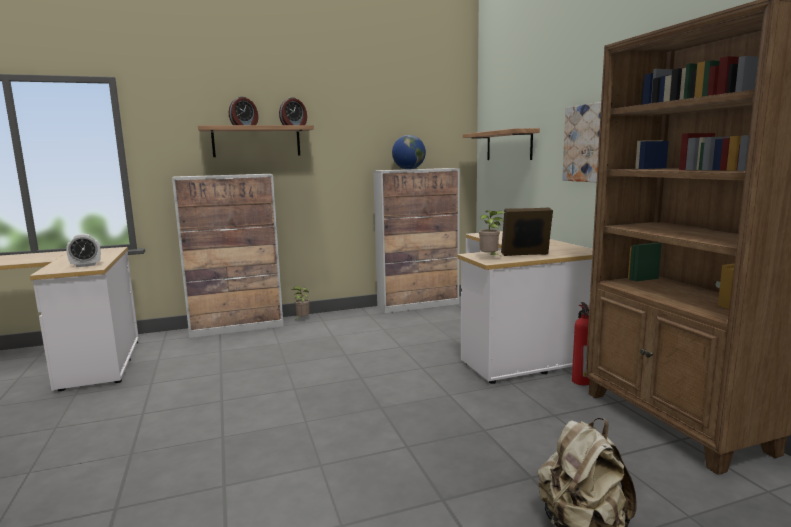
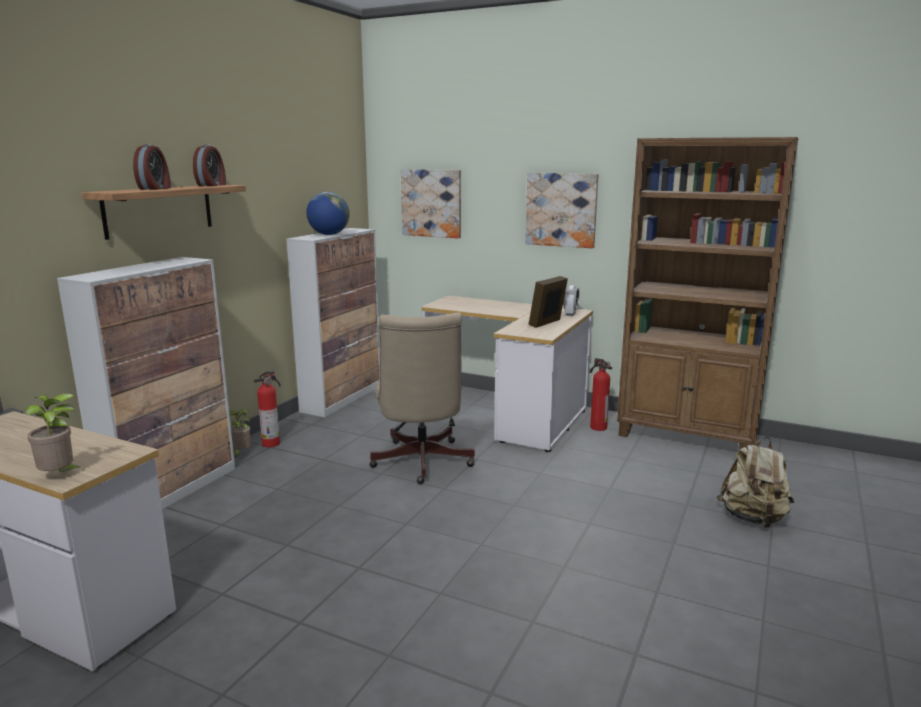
camera: 45 degrees left, 5 degrees up
(86, 265) = (95, 453): alarm clock -> alarm clock (570, 314)
(327, 319) = (272, 443): none -> fire extinguisher
(381, 357) = (421, 463): none -> beige office chair
(490, 258) = (533, 332): potted plant -> potted plant (60, 476)
(508, 145) = (432, 203): shelf -> picture

